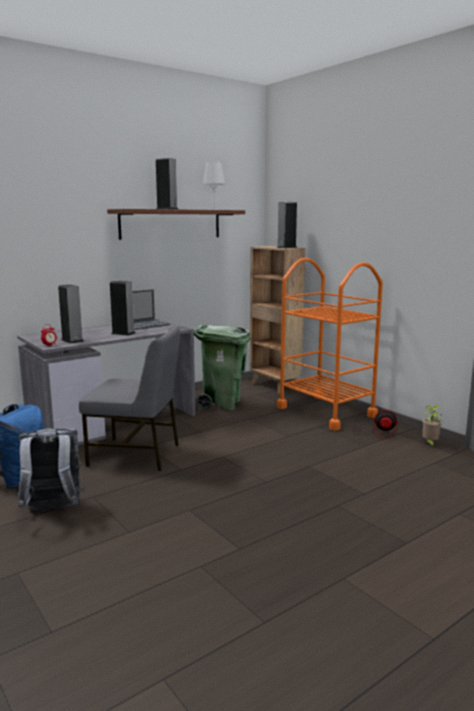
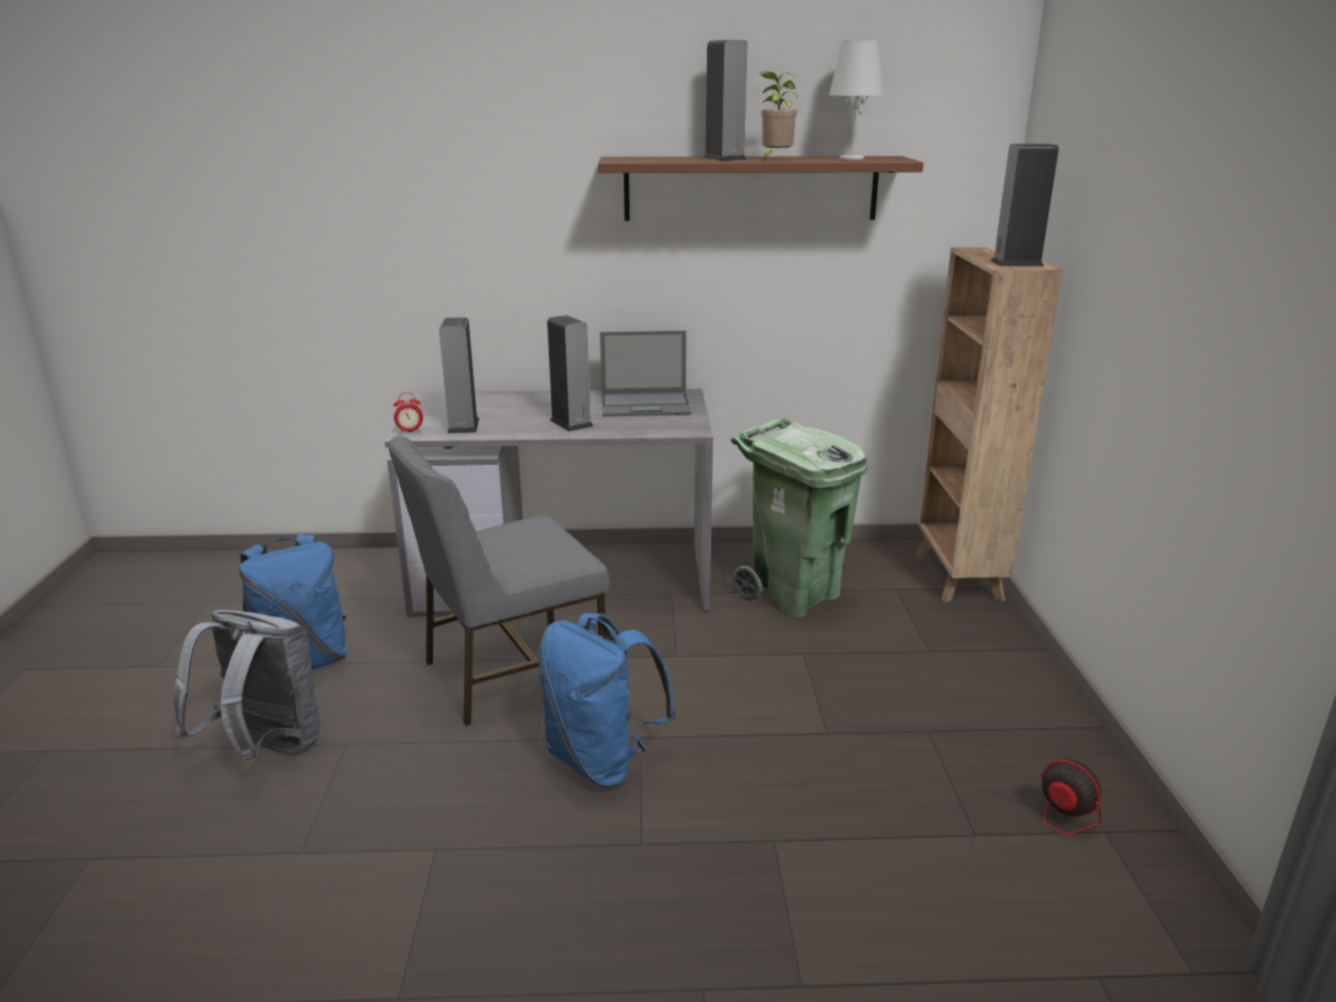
camera: 35 degrees right, 10 degrees up
(136, 455) = (510, 672): grey chair -> grey chair turned 105 degrees clockwise
(218, 466) = (602, 760): none -> blue backpack
(326, 412) = (994, 691): orange cart -> none
(430, 443) = (1161, 904): potted plant -> potted plant (774, 160)

